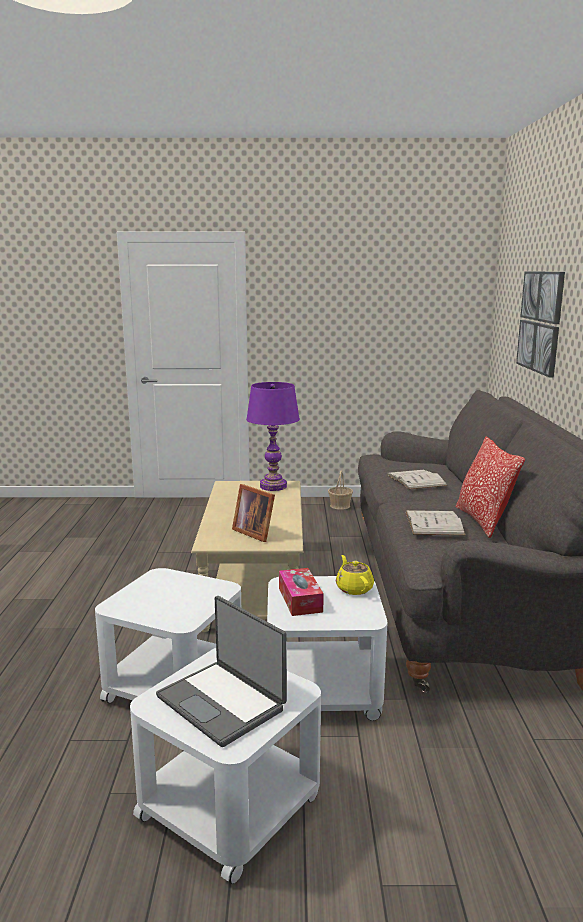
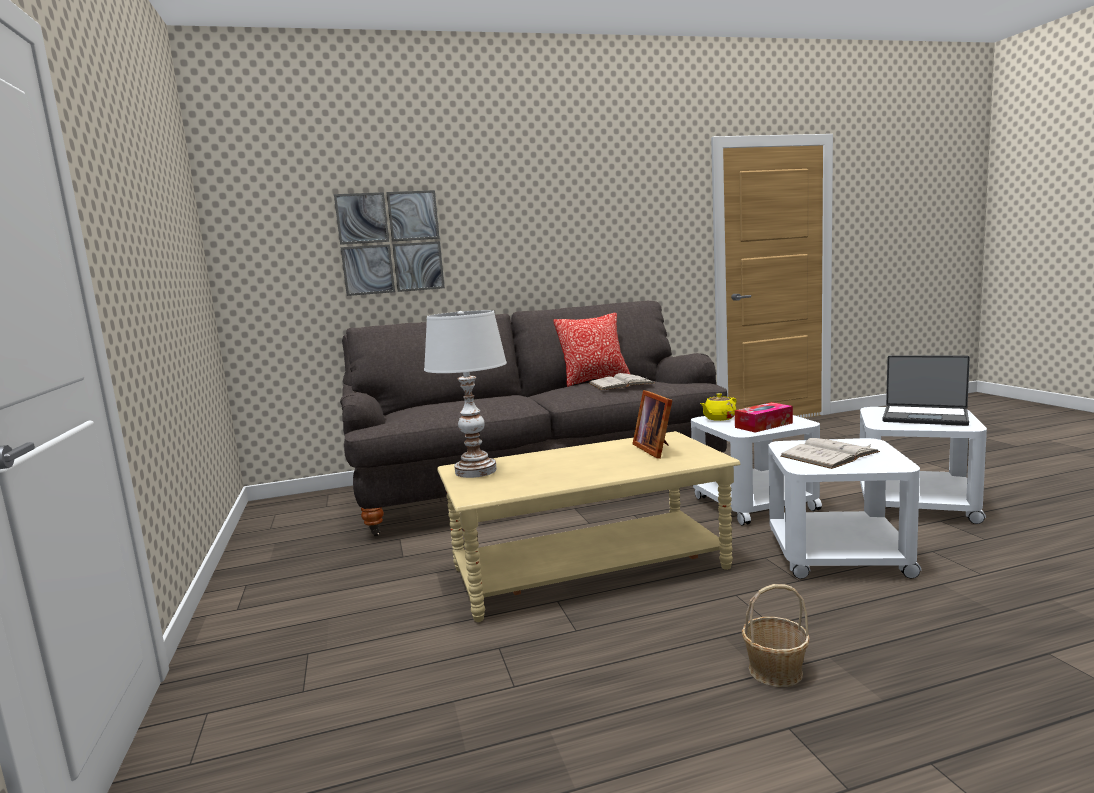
camera: 105 degrees left, 5 degrees down
(222, 702) = (925, 417): laptop -> laptop turned 90 degrees clockwise
(254, 532) = (656, 449): picture frame -> picture frame turned 135 degrees clockwise
(273, 486) = (475, 471): purple table lamp -> white table lamp
(340, 506) = (261, 571): basket -> basket (774, 671)
(416, 480) = (496, 398): white book -> white book (829, 454)

